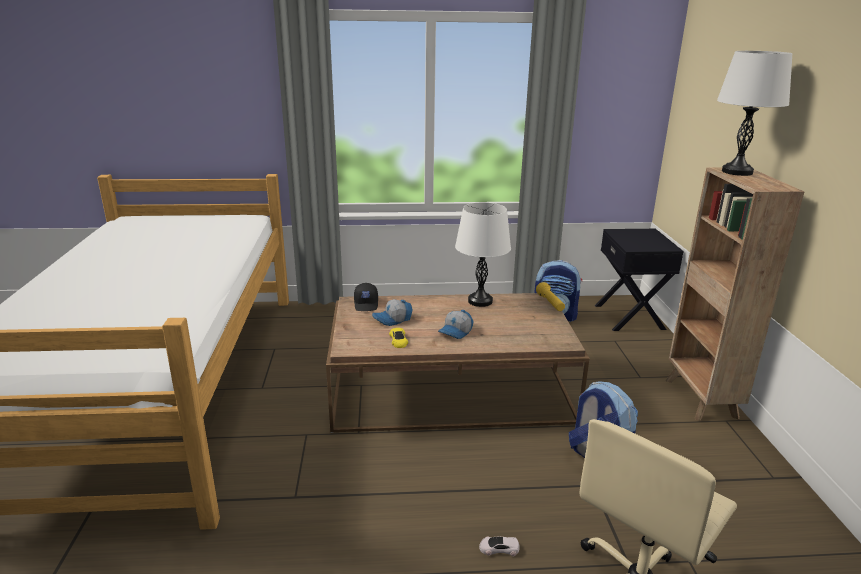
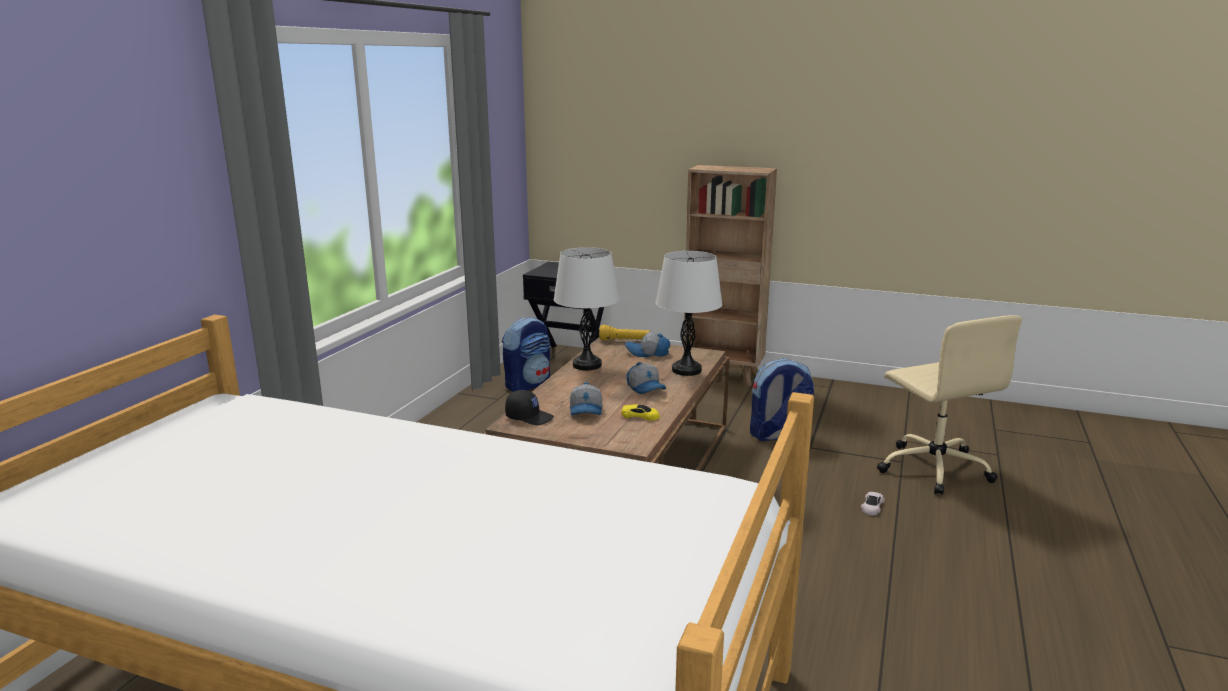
camera: 65 degrees left, 5 degrees down
(534, 318) = (647, 353): none -> cap
(737, 172) = (711, 167): white table lamp -> white table lamp (686, 370)

